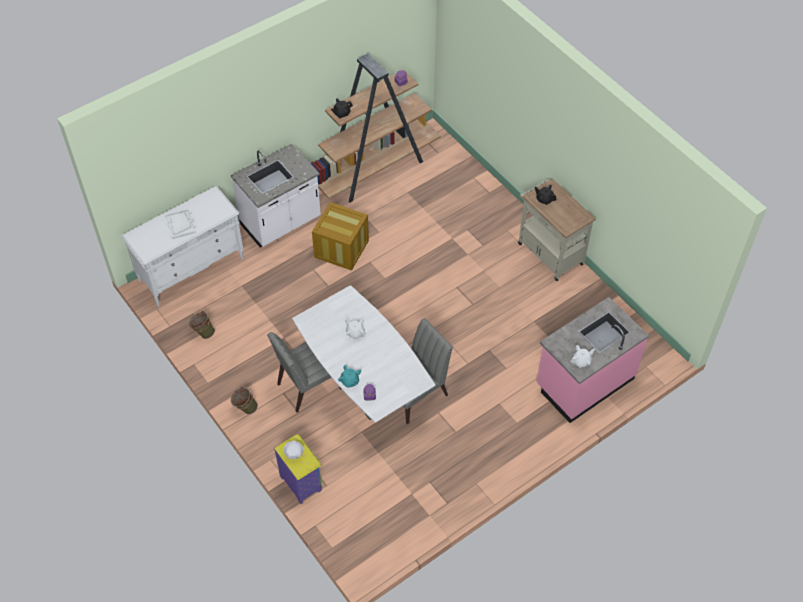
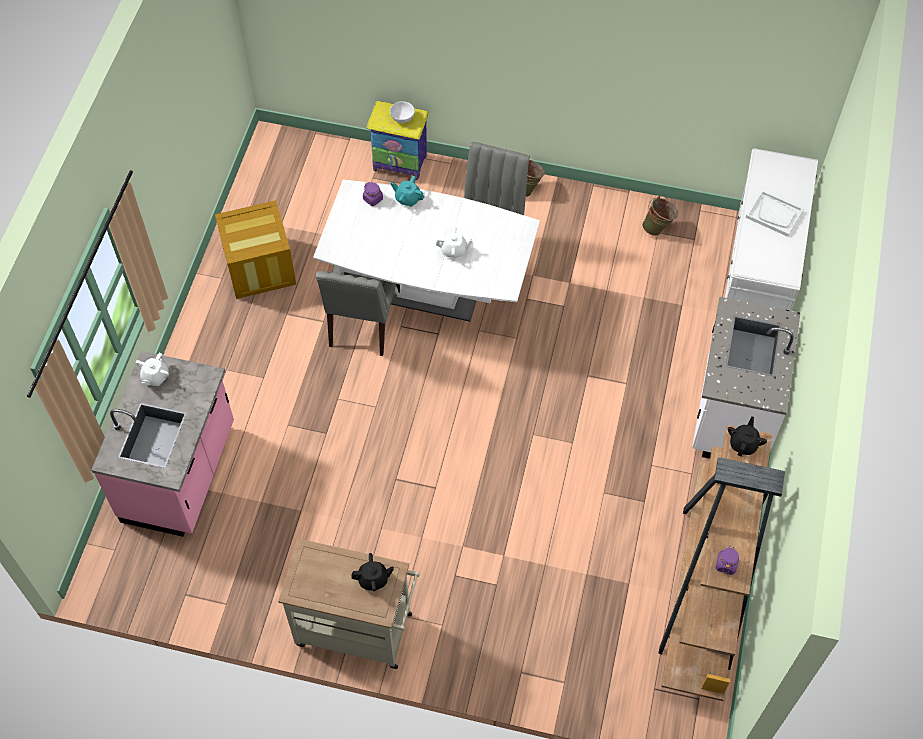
camera: 140 degrees right, 5 degrees up
(341, 249) = (623, 434): crate -> crate (259, 267)

